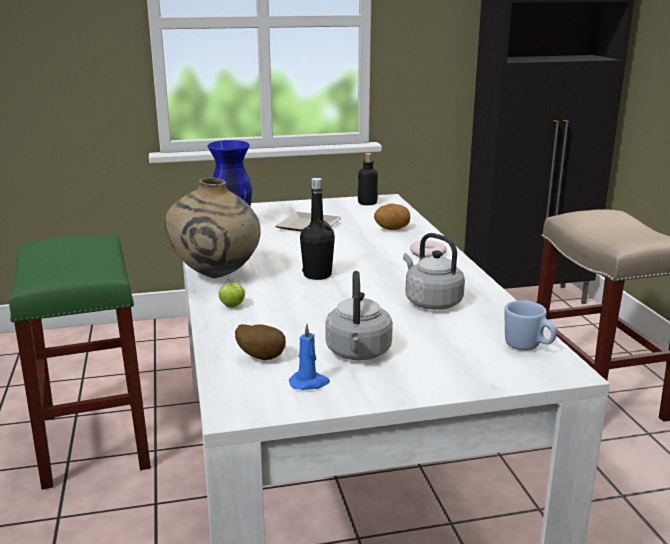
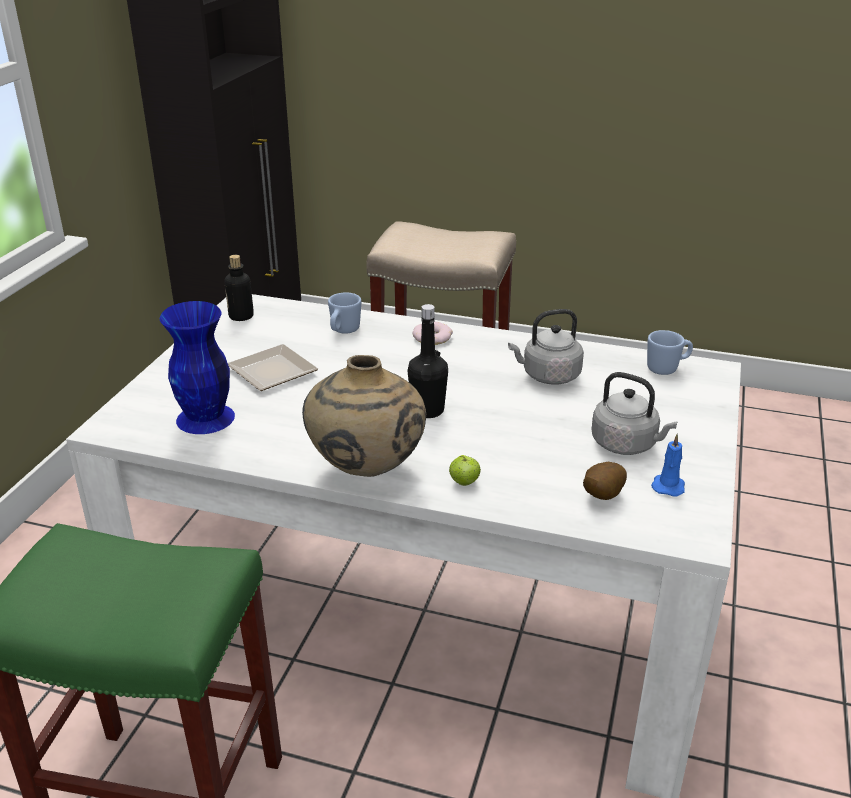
camera: 60 degrees left, 10 degrees up
(391, 229) = (343, 331): potato -> blue mug

